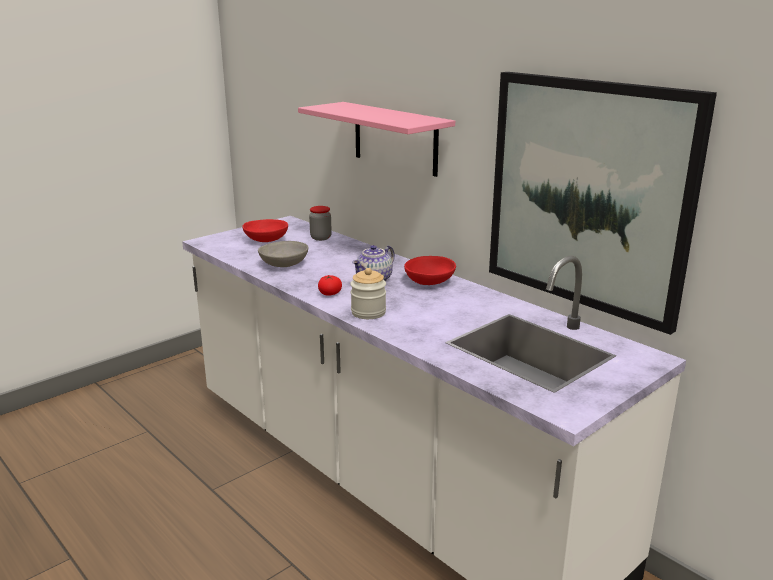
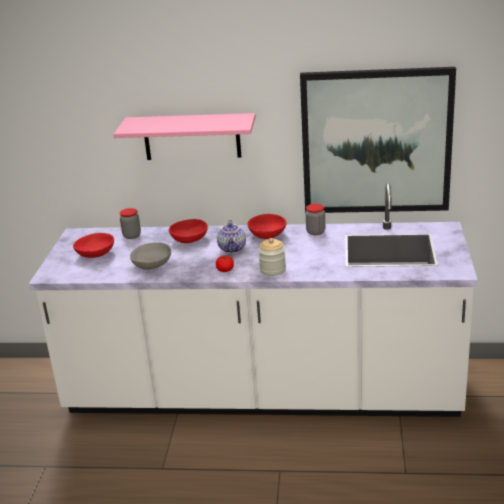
camera: 40 degrees left, 5 degrees up
(355, 258) = (189, 240): none -> red bowl
(483, 298) = (315, 232): none -> jar

